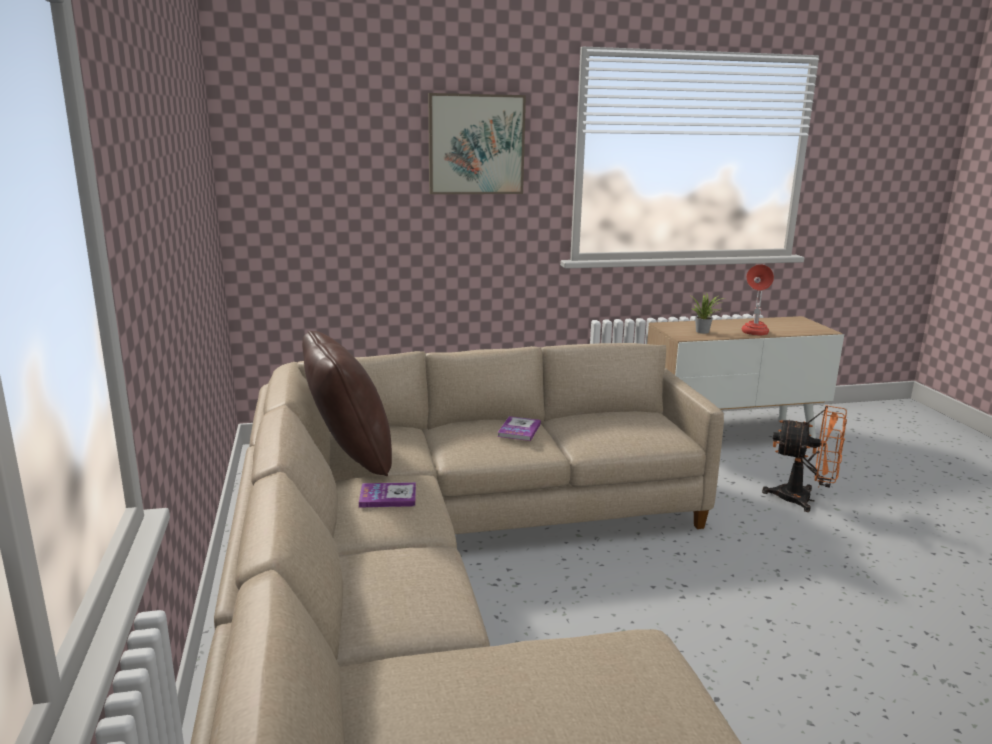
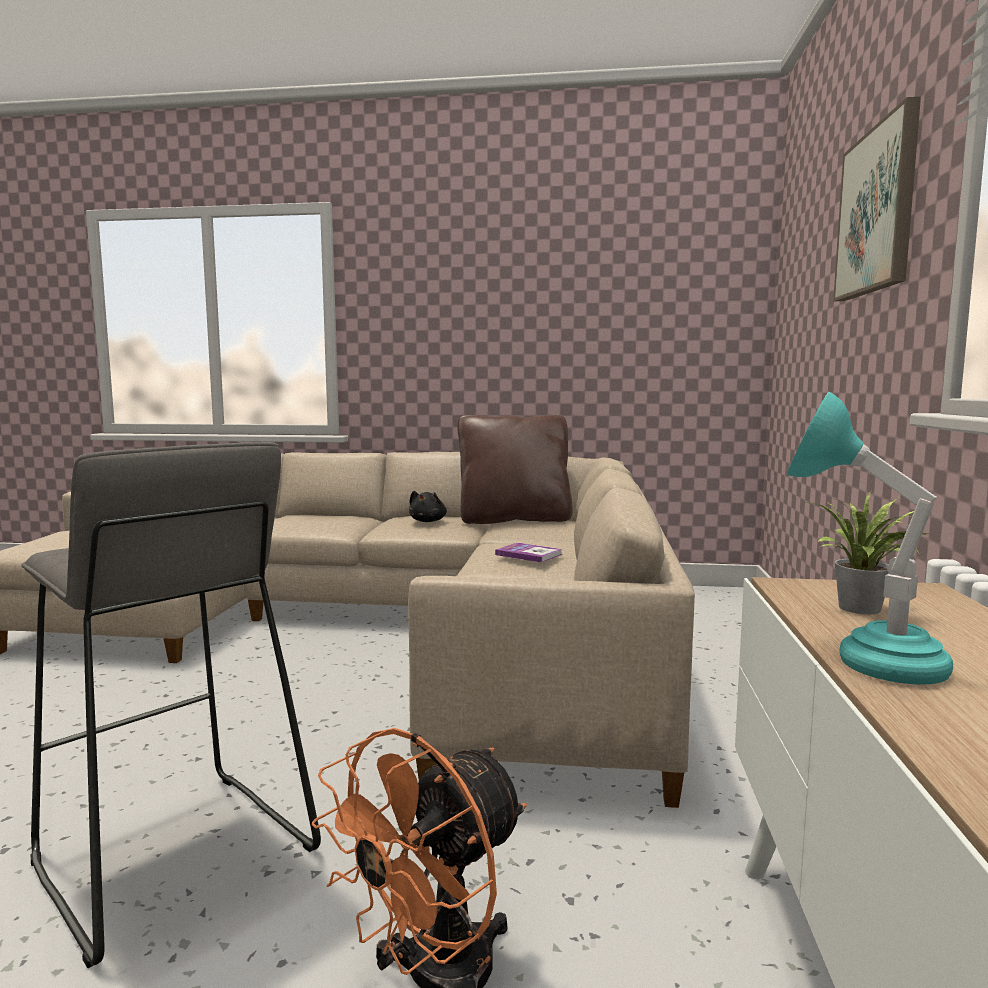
camera: 110 degrees right, 10 degrees down
(388, 497) = (428, 521): book -> black plush toy
(754, 334) = (860, 659): red table lamp -> turquoise table lamp
(838, 582) = (172, 857): none -> grey stool

